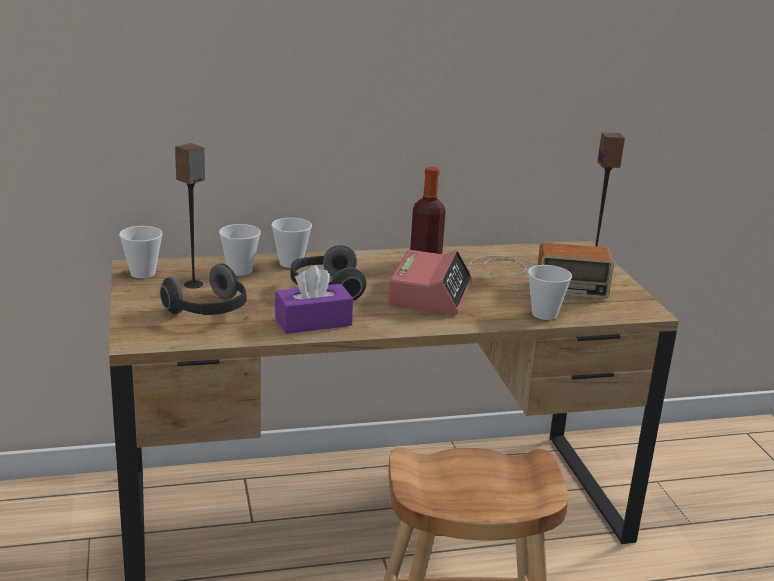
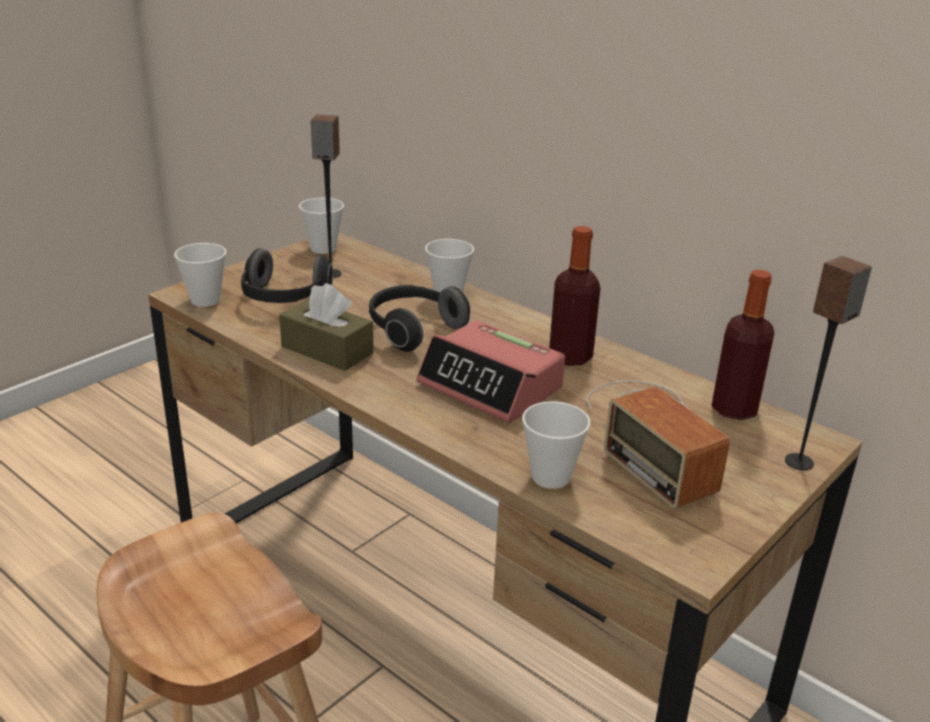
camera: 55 degrees right, 5 degrees up
(240, 271) = (392, 280): cup -> cup (205, 300)
(313, 322) = (327, 350): purple tissue box -> brown tissue box
(430, 294) = (491, 386): alarm clock -> alarm clock turned 60 degrees clockwise
(531, 251) = (734, 409): none -> bottle

